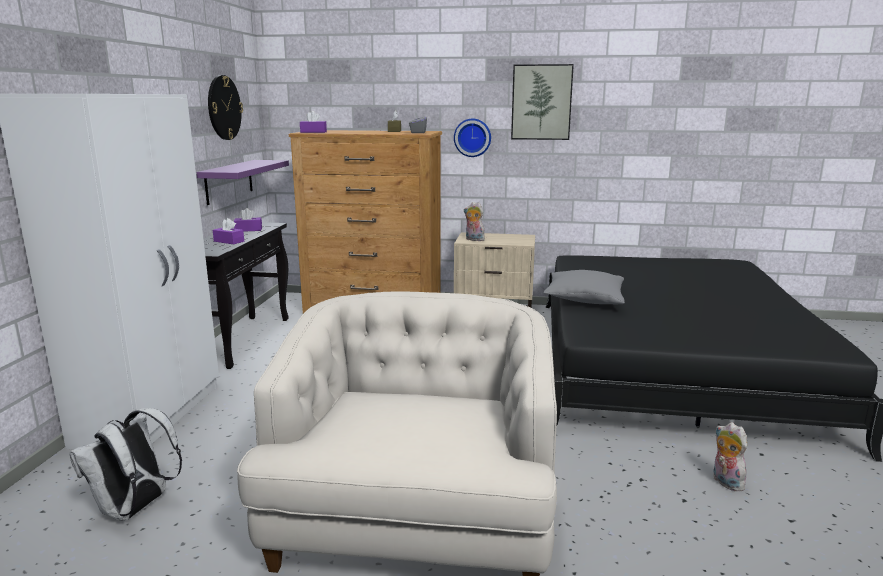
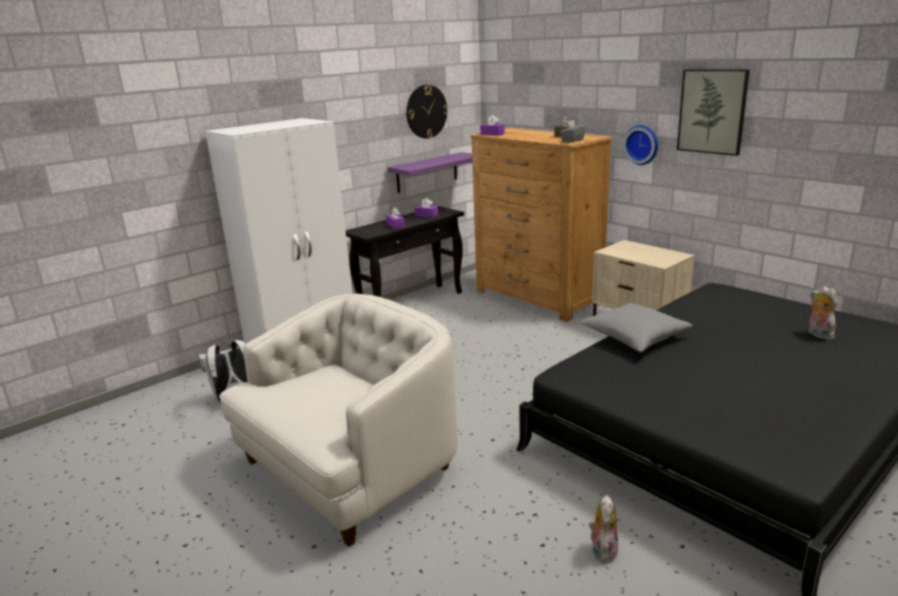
camera: 40 degrees right, 5 degrees up
(473, 240) = (618, 251): plush toy -> plush toy (818, 334)

